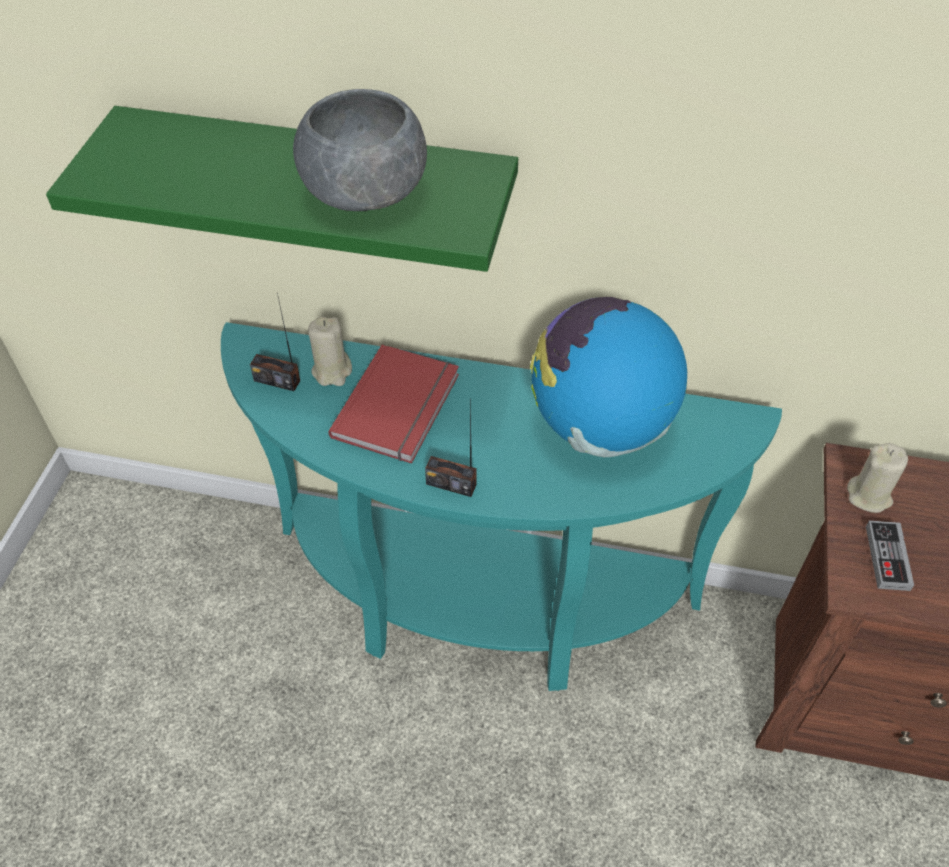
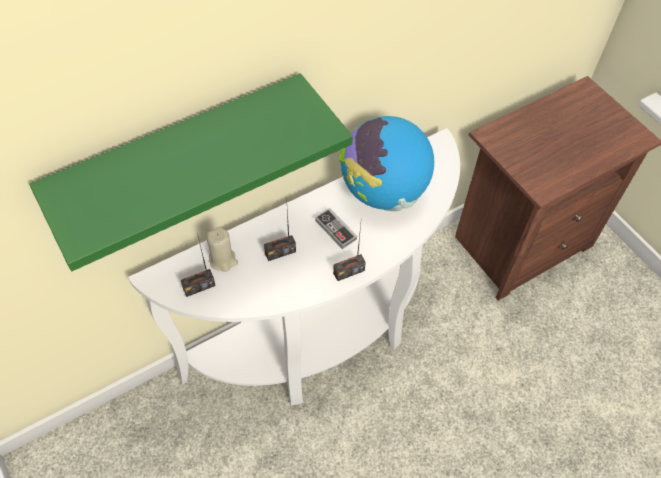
camera: 45 degrees left, 5 degrees up
(365, 192) = (252, 141): grey bowl -> none
(400, 406) = (280, 252): red book -> radio
(476, 609) = (323, 339): turquoise console table -> white console table
(869, 496) = (508, 145): beige candle -> none
(887, 557) = (540, 167): game controller -> game controller (335, 230)

